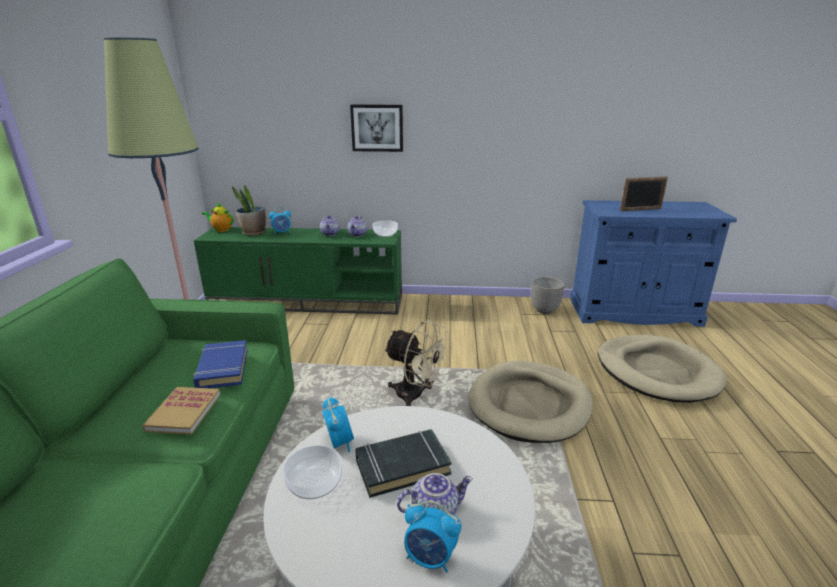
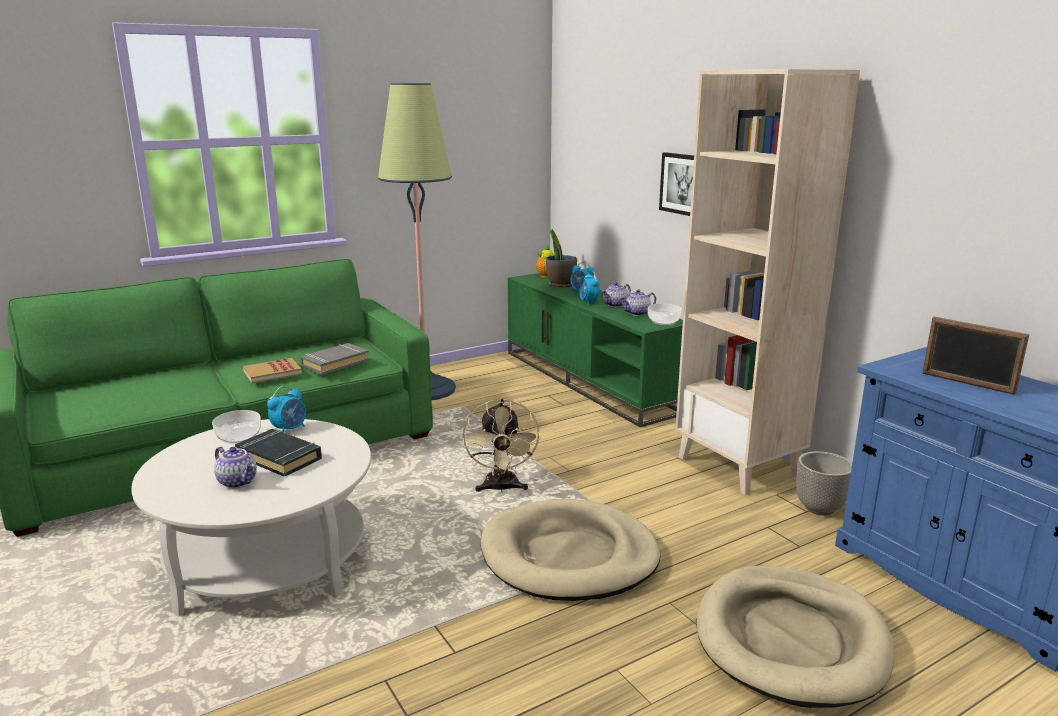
camera: 55 degrees right, 5 degrees down
(222, 369) = (335, 363): blue book -> grey book
(430, 558) = (190, 492): alarm clock -> alarm clock (589, 302)
(481, 309) = (739, 466): none -> beige bookcase

